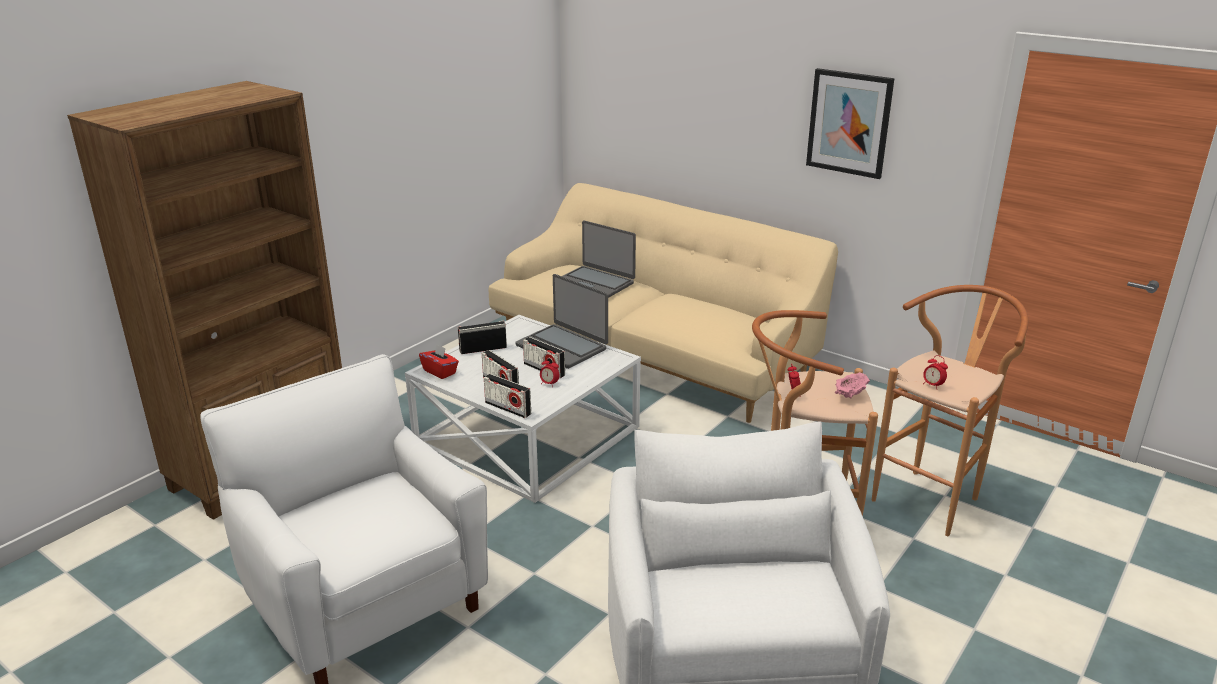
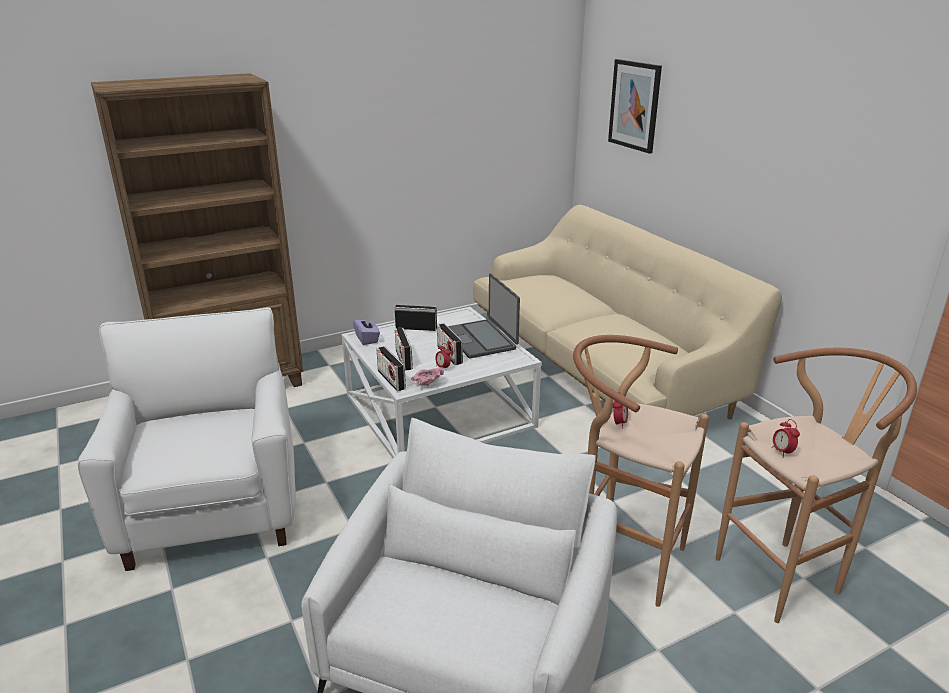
camera: 25 degrees right, 0 degrees up
(440, 372) = (367, 339): red tissue box -> purple tissue box
(595, 283) = (555, 293): laptop -> none
(849, 123) = (808, 164): picture -> picture (635, 105)
(849, 395) = (677, 439): pink bowl -> pink bowl (428, 384)

